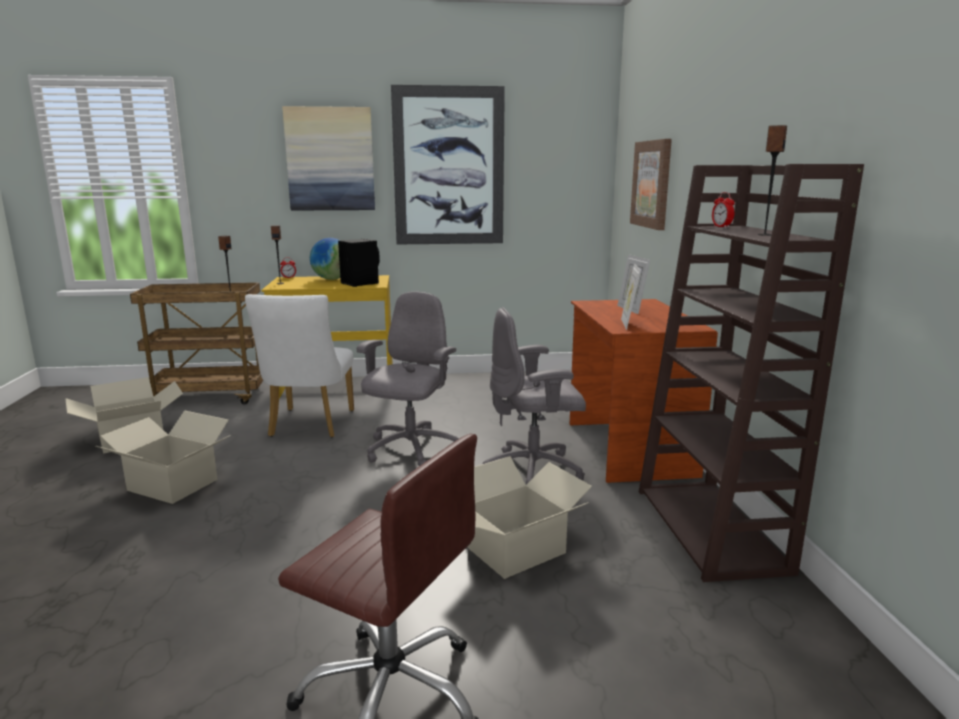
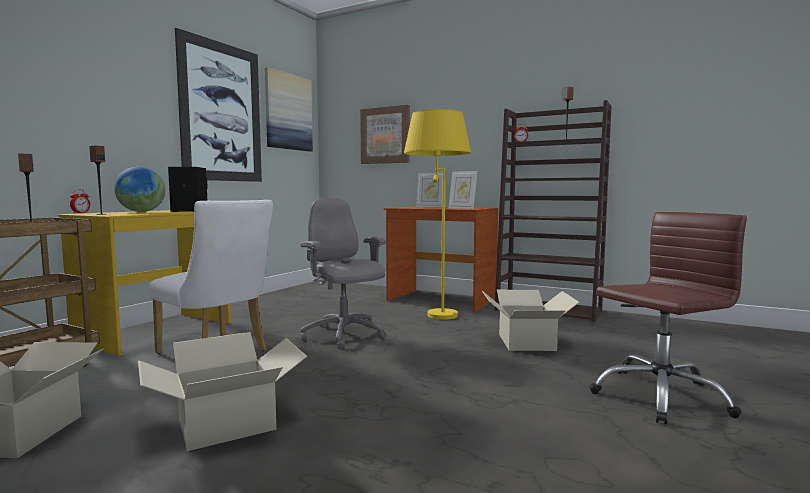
camera: 55 degrees left, 10 degrees down
(330, 159) = (118, 86): picture -> picture (288, 112)
(534, 471) = (436, 319): grey office chair -> yellow floor lamp

